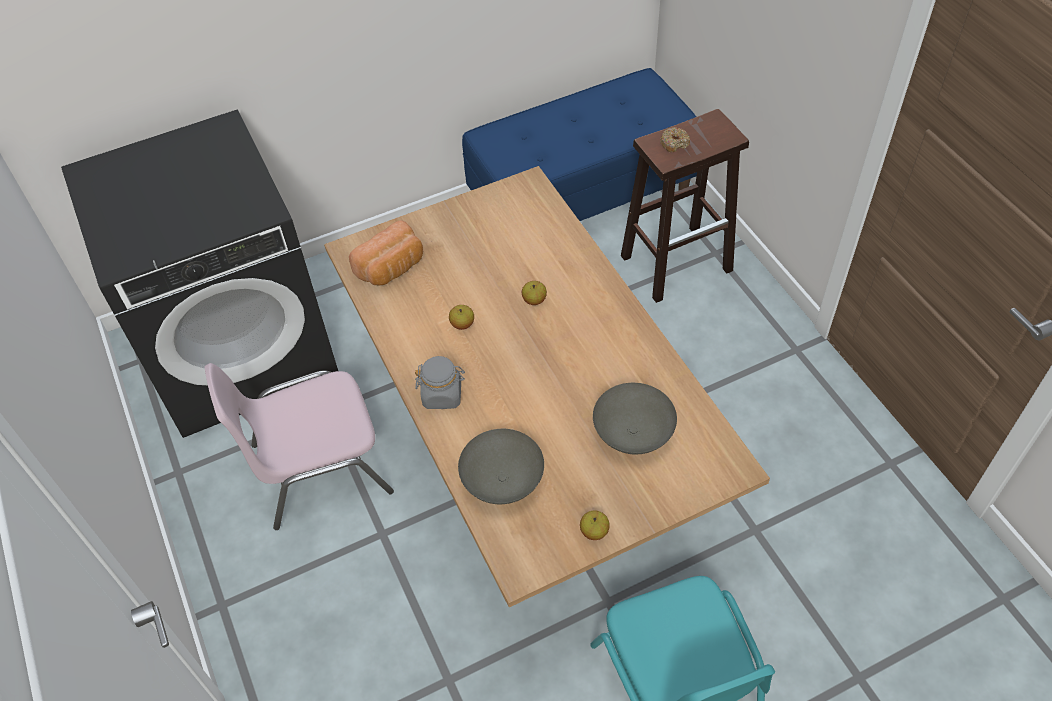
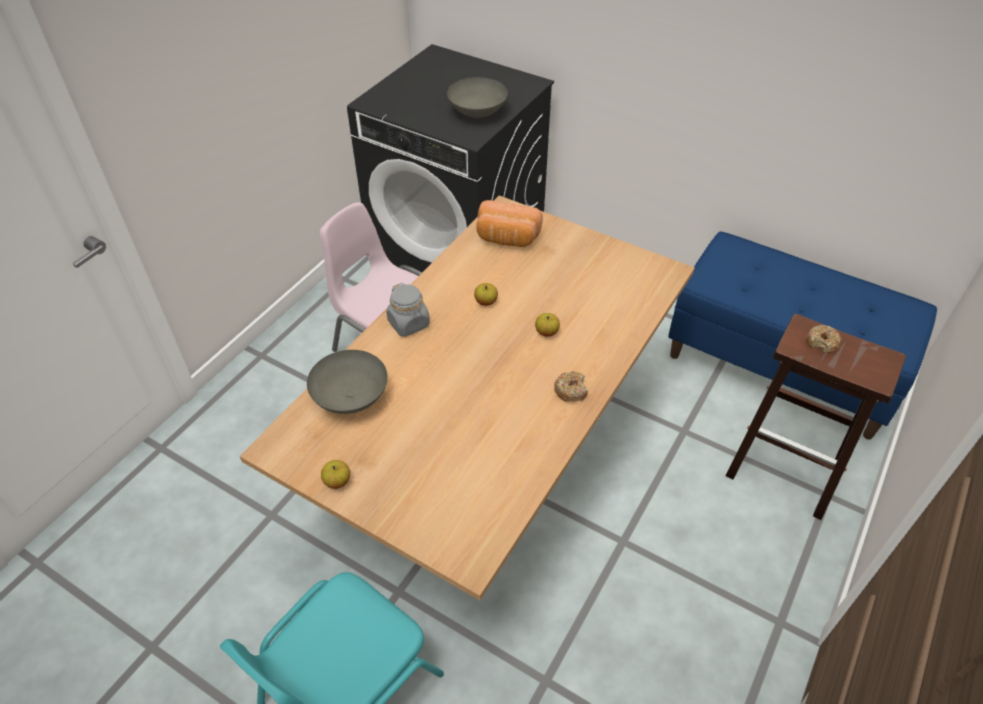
camera: 55 degrees right, 5 degrees down
(611, 318) = (570, 390): none -> donut
(632, 433) = (456, 462): grey bowl -> grey bowl (477, 112)

